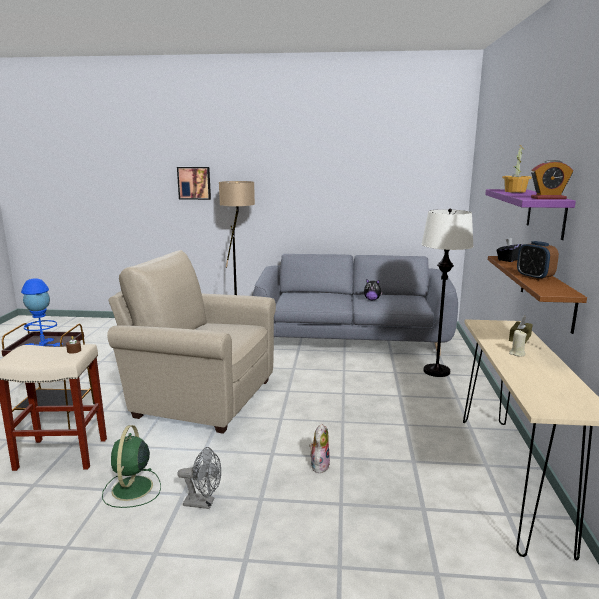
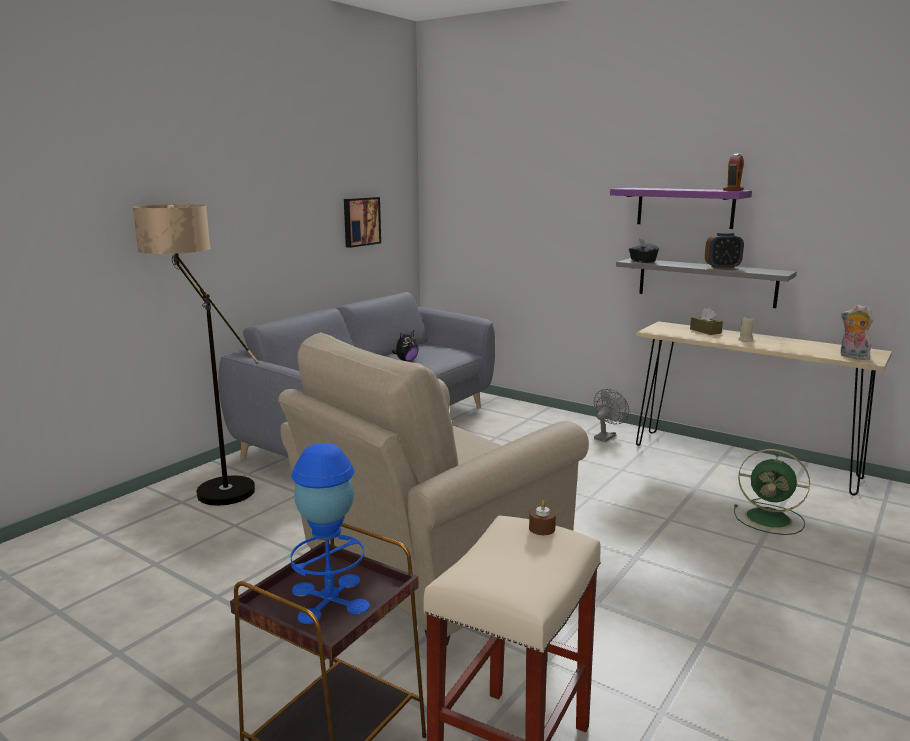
camera: 60 degrees left, 0 degrees up
(132, 489) = (672, 686): green fan -> green fan (770, 519)
(194, 183) = (53, 215): picture -> picture (360, 221)
(204, 503) = (729, 630): grey fan -> grey fan (606, 436)
(319, 465) = (679, 536): plush toy -> plush toy (852, 357)
(436, 371) = (516, 420): white floor lamp -> none
(514, 191) = (653, 188): potted plant -> none
(546, 291) = (706, 282): brown shelf -> grey shelf

